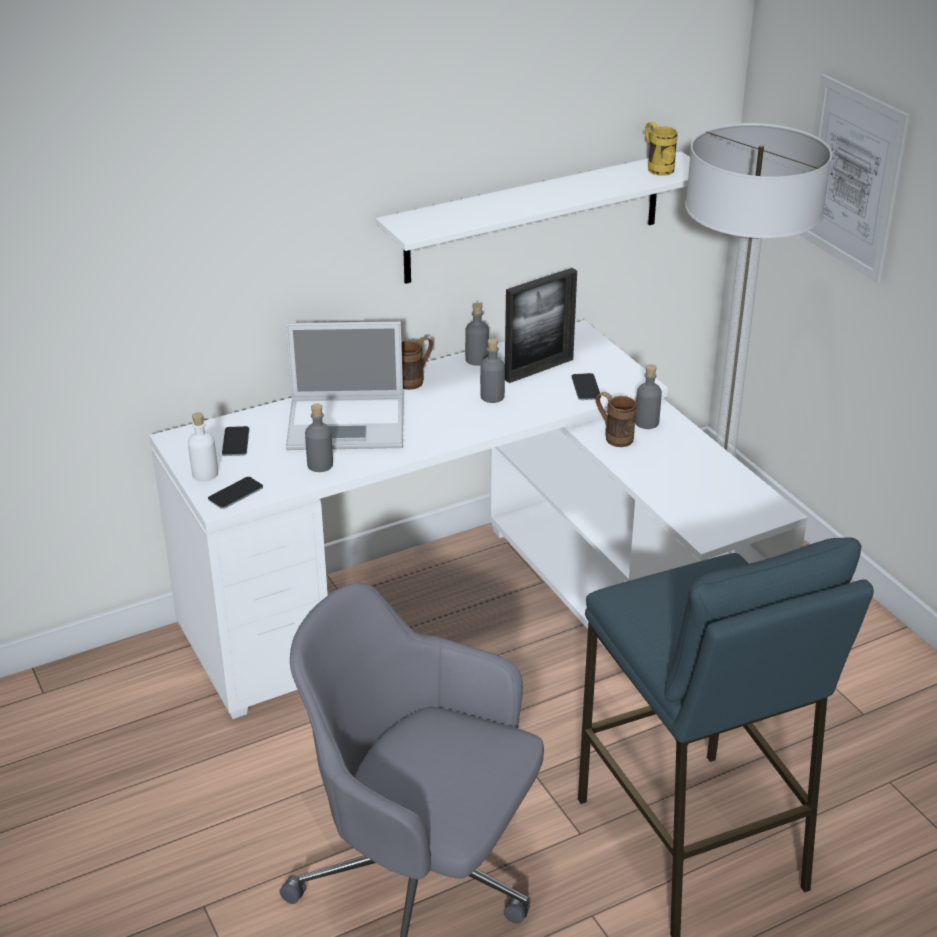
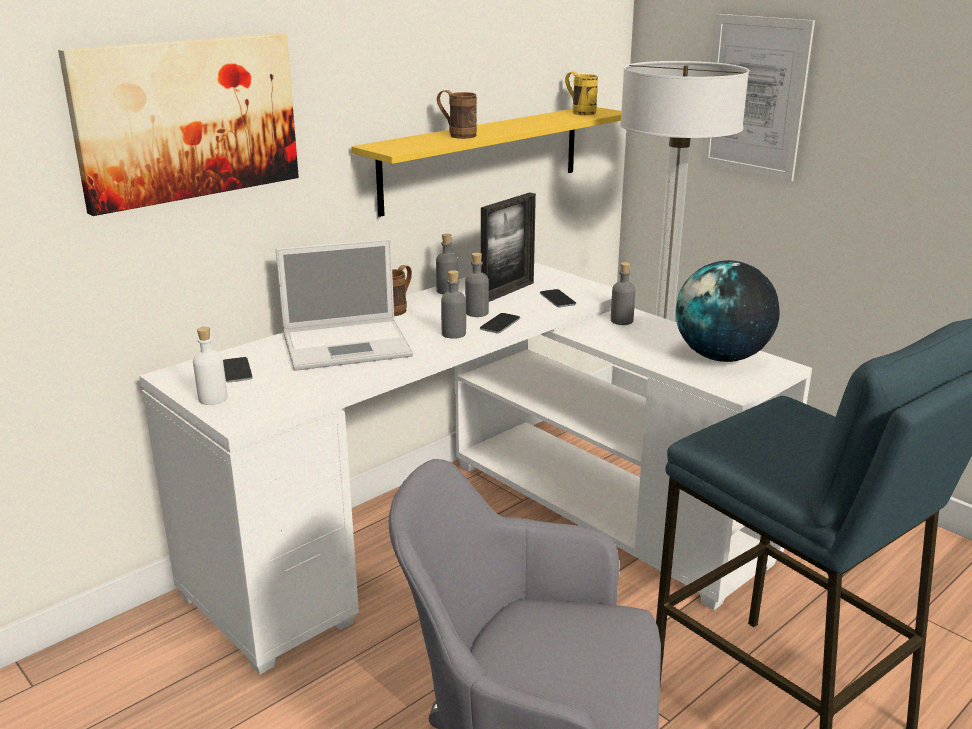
camera: 15 degrees left, 10 degrees down
(204, 207) = (187, 119): none -> picture
(235, 493) = (253, 410): phone -> phone (500, 324)
(320, 465) = (335, 378): grey bottle -> grey bottle (454, 334)
(534, 217) = (483, 158): white shelf -> yellow shelf
(613, 437) = (599, 333): brown mug -> brown mug (457, 135)
(721, 489) = (722, 357): none -> globe

